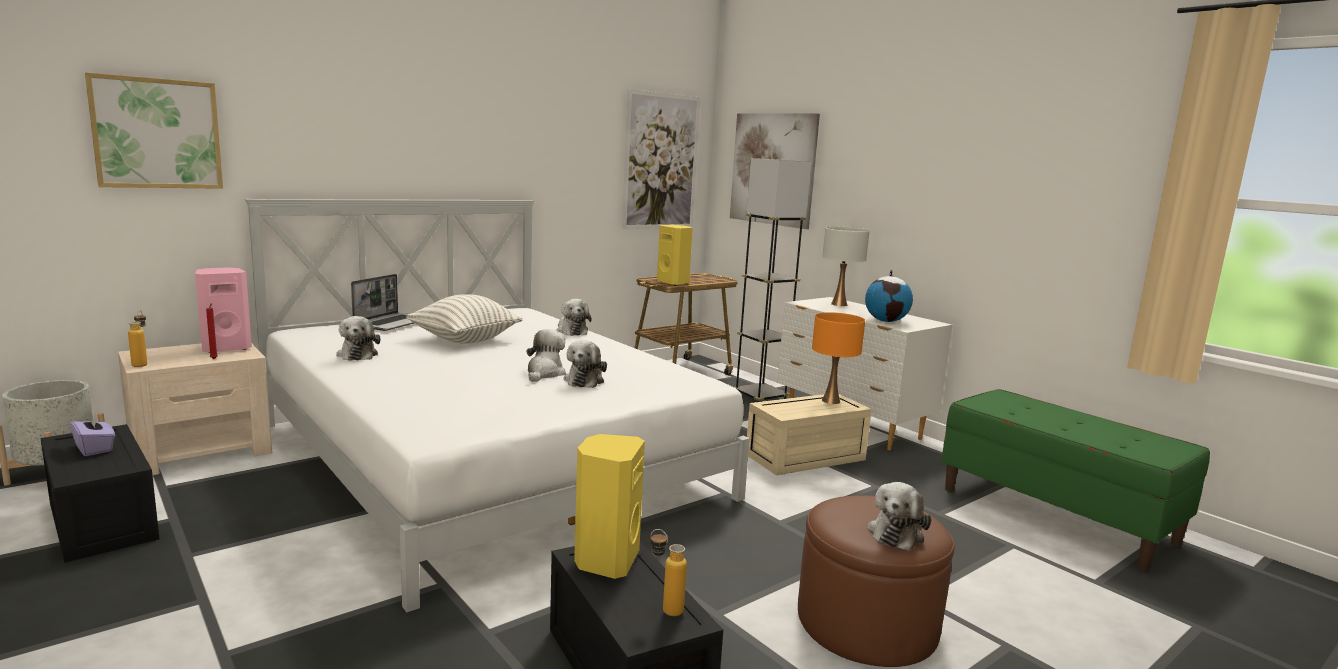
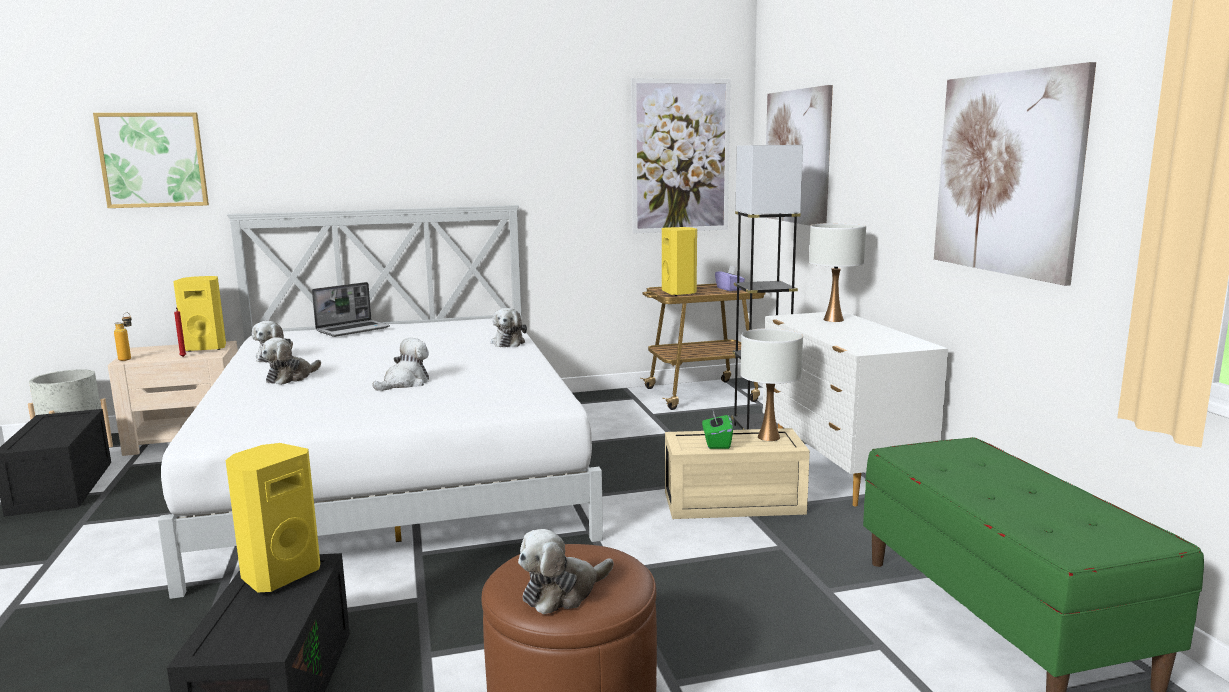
camera: 25 degrees right, 0 degrees up
(95, 448) = (57, 426): purple tissue box -> purple tissue box (729, 289)
(226, 348) = (206, 348): pink speaker -> yellow speaker
(465, 340) = (390, 348): pillow -> none
(585, 380) = (429, 392): plush toy -> plush toy (291, 377)
(664, 609) = (262, 630): bottle -> none
(801, 409) = (716, 443): none -> green tissue box
(831, 401) = (769, 437): orange table lamp -> white table lamp
(886, 321) = (855, 341): globe -> none
(1012, 196) = (1006, 174): none -> picture

